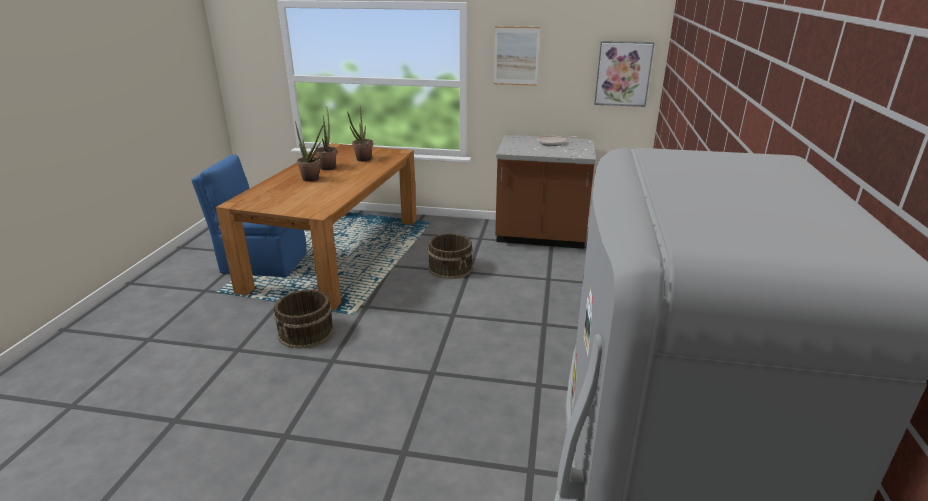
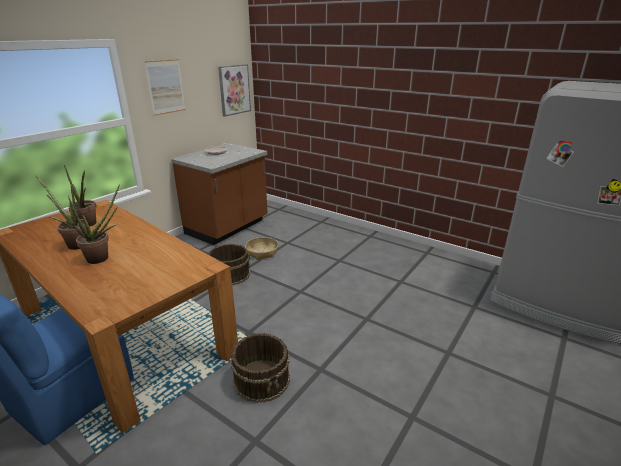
camera: 65 degrees left, 0 degrees up
(510, 271) = (262, 252): none -> basket

